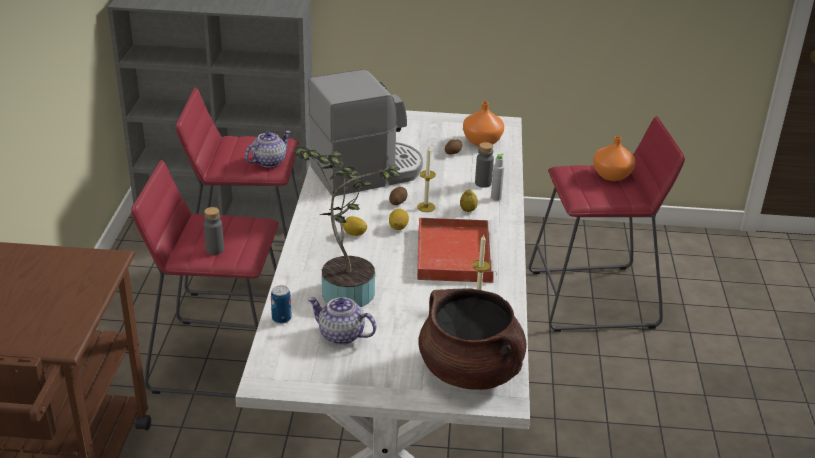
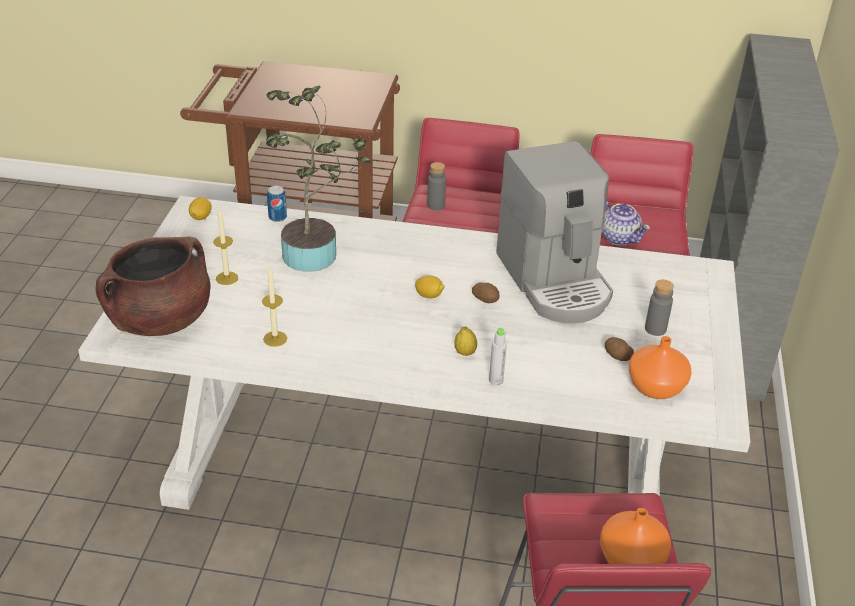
camera: 95 degrees right, 5 degrees up
(340, 335) = (242, 248): teapot -> none
(354, 234) = (417, 264): lemon -> lemon (201, 217)
(426, 207) = (473, 319): candle -> candle (227, 278)
(454, 253) = (371, 331): red tray -> none
(483, 183) = (534, 374): grey bottle -> grey bottle (655, 329)

